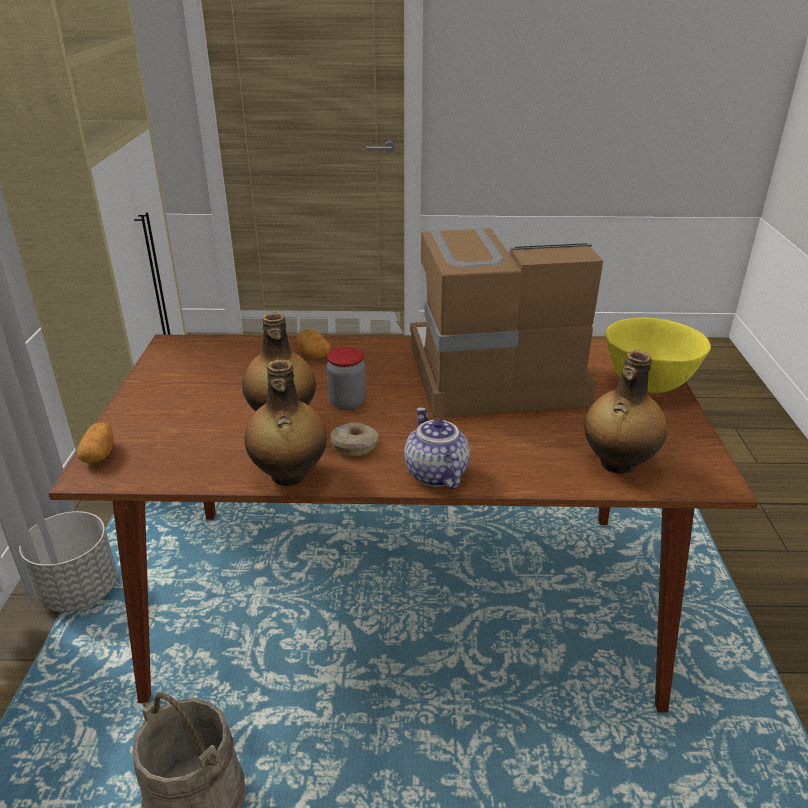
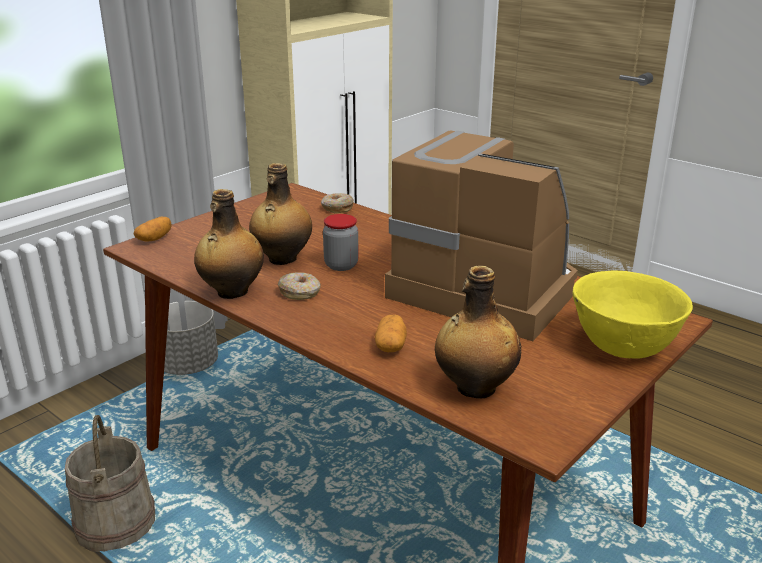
camera: 40 degrees right, 5 degrees down
(249, 346) = (337, 208): none -> donut
(313, 354) = (371, 227): potato -> potato (390, 345)
(434, 474) = (322, 331): teapot -> none

